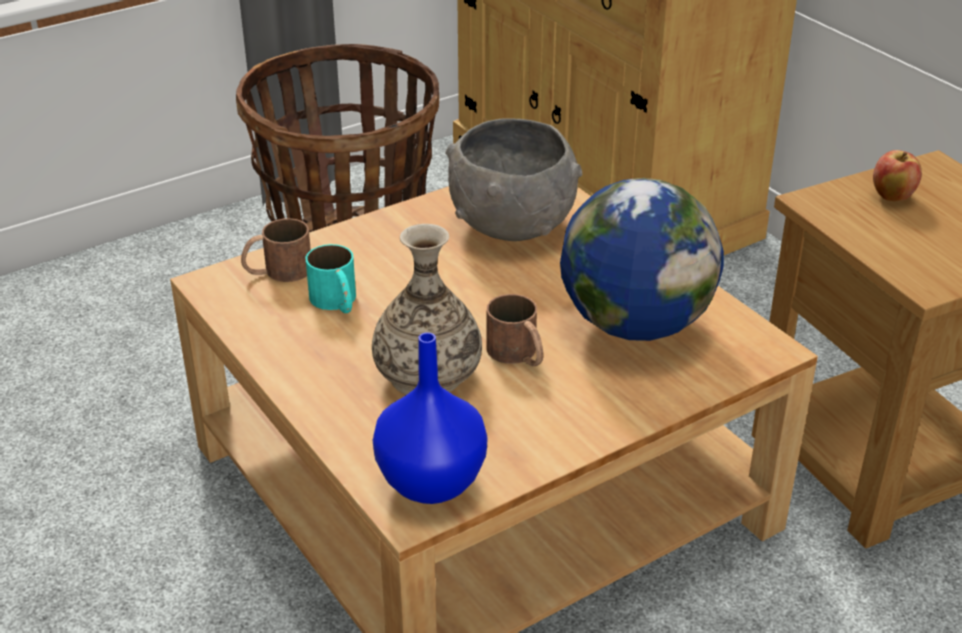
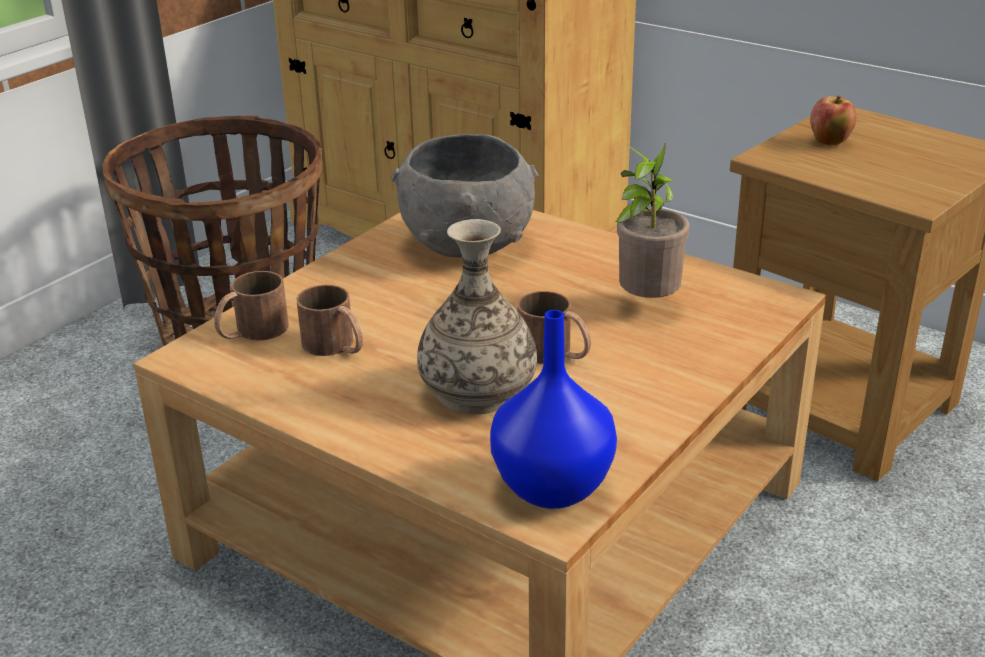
camera: 20 degrees left, 5 degrees down
(337, 302) = (336, 346): turquoise mug -> brown mug
(635, 324) = (646, 304): globe -> potted plant

